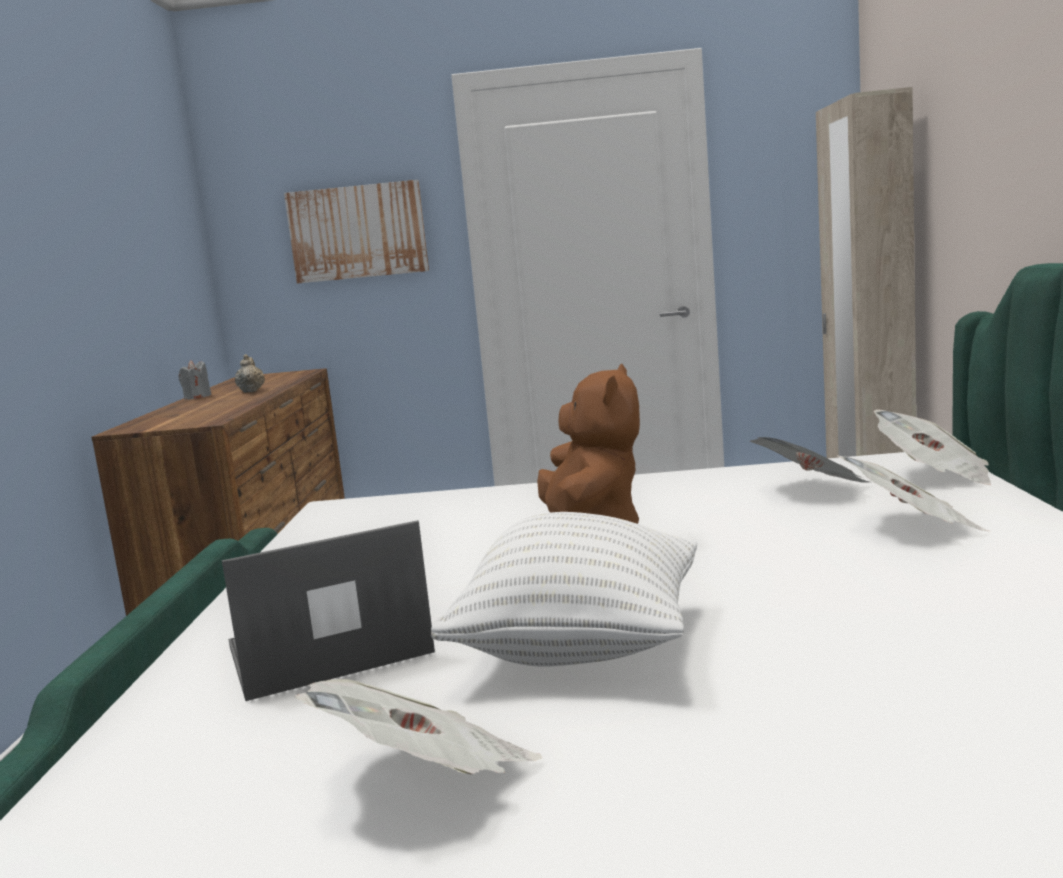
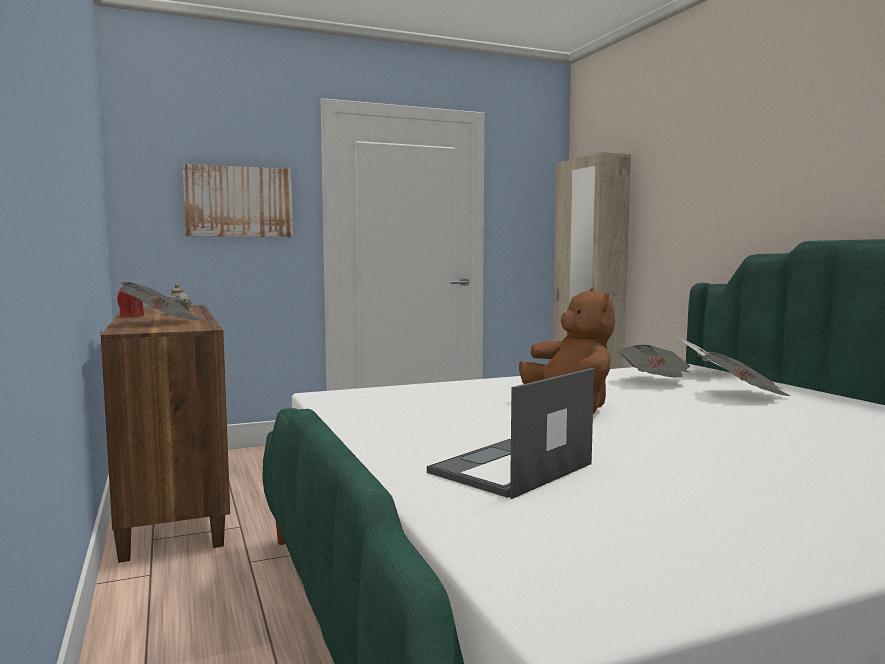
camera: 25 degrees left, 5 degrees down
(197, 397) = (131, 316): grey candle -> red candle
(430, 780) = (733, 522): newspaper -> newspaper (163, 323)
(581, 647) = (680, 455): white pillow -> none

